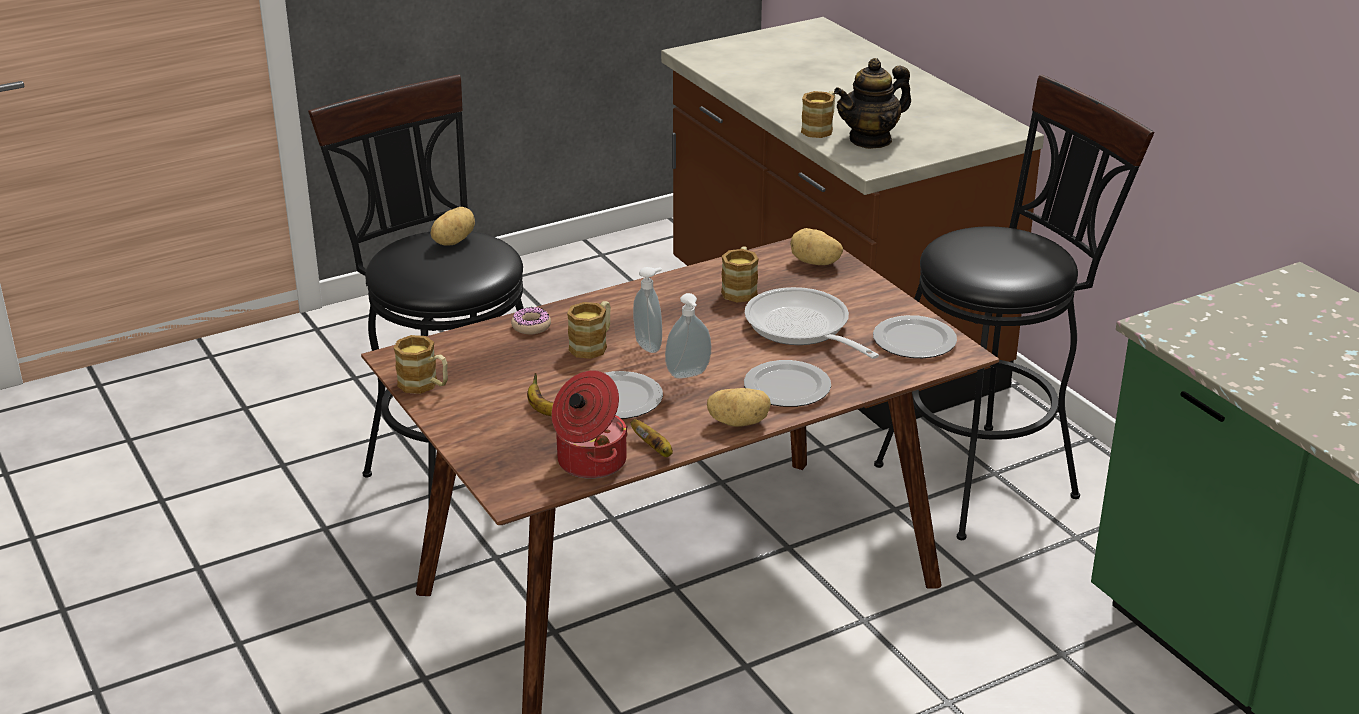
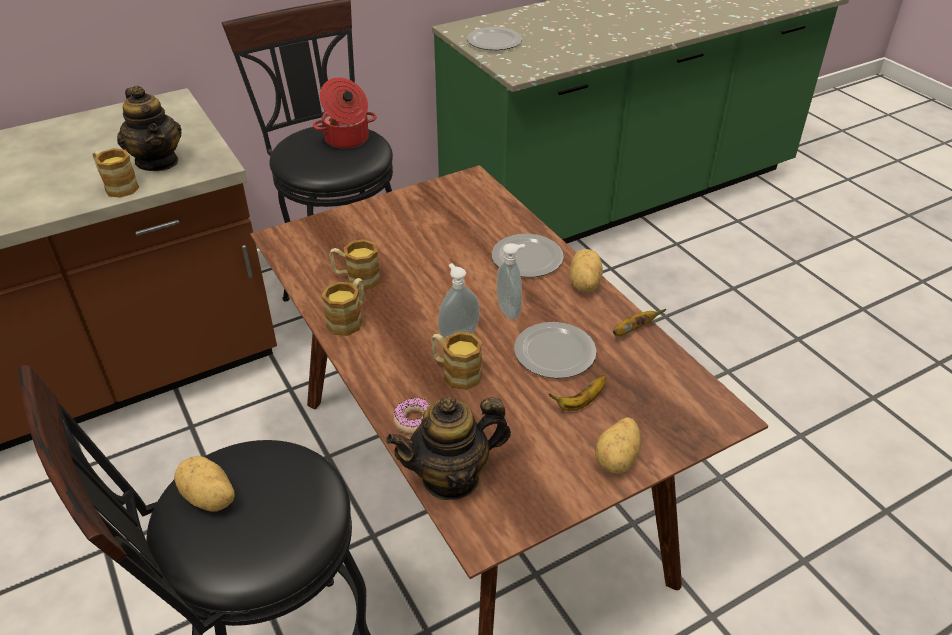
camera: 90 degrees left, 10 degrees up
(424, 385) = (541, 502): mug -> mug (349, 319)
(461, 344) = (451, 477): none -> teapot
(589, 462) = (660, 368): cooking pot -> cooking pot (347, 140)
(802, 329) = (432, 247): frying pan -> none
(815, 263) = (314, 236): potato -> potato (618, 459)
(916, 341) = (454, 196): plate -> plate (494, 41)

